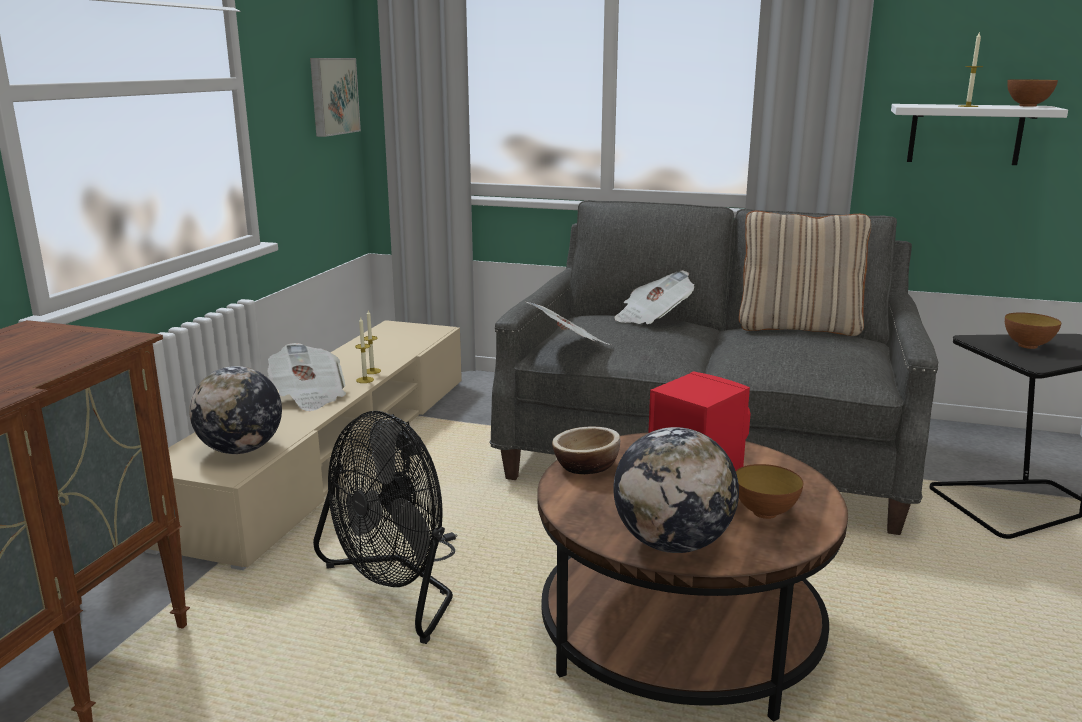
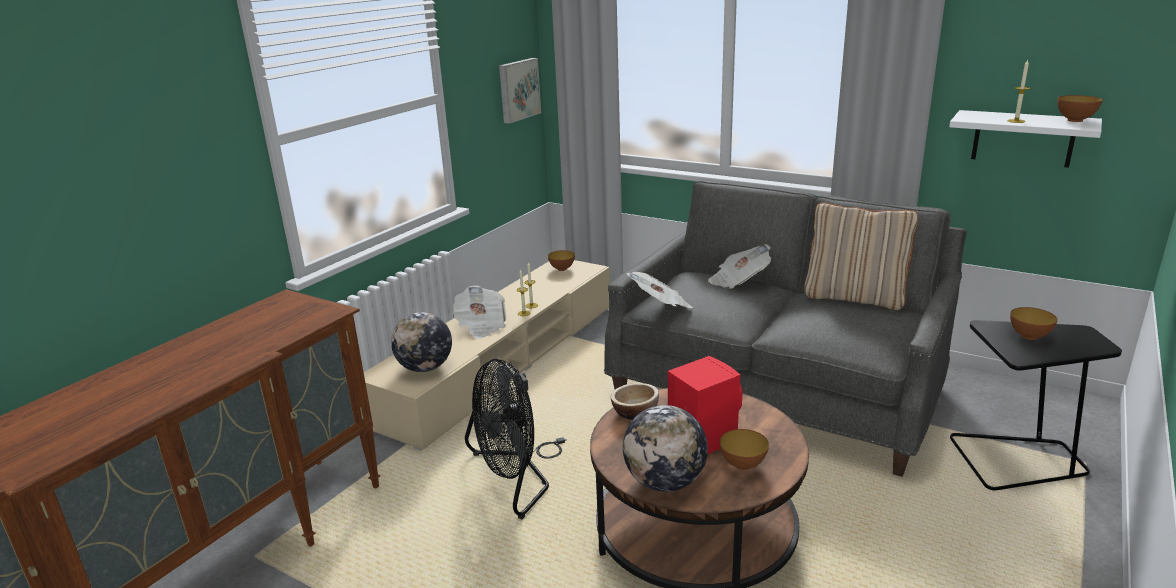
camera: 15 degrees right, 5 degrees up
(398, 332) = (562, 269): none -> bowl

